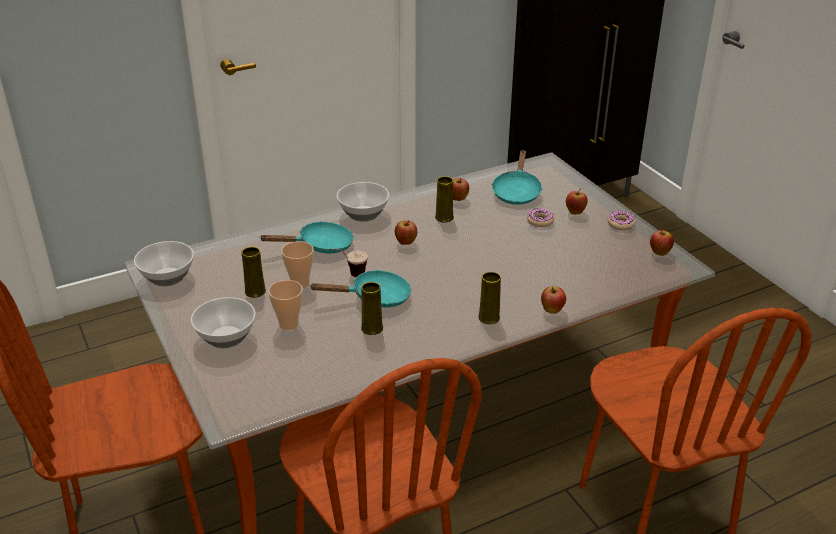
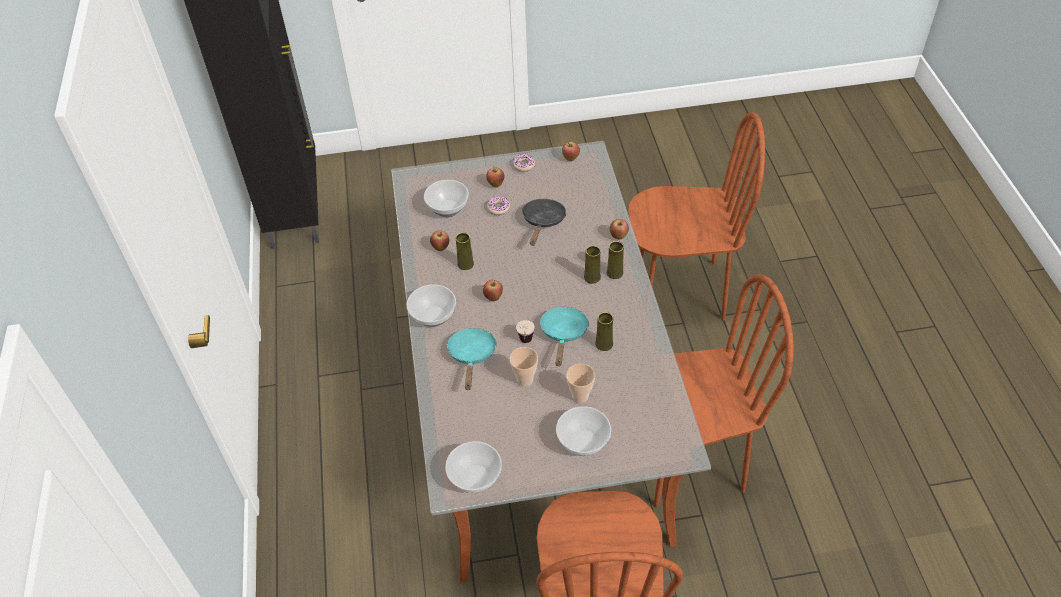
camera: 70 degrees left, 15 degrees up
(255, 291) = (525, 413): yellow vase -> yellow vase (592, 277)
(516, 192) = (447, 208): turquoise frying pan -> bowl
(539, 253) = (543, 222): none -> black frying pan

